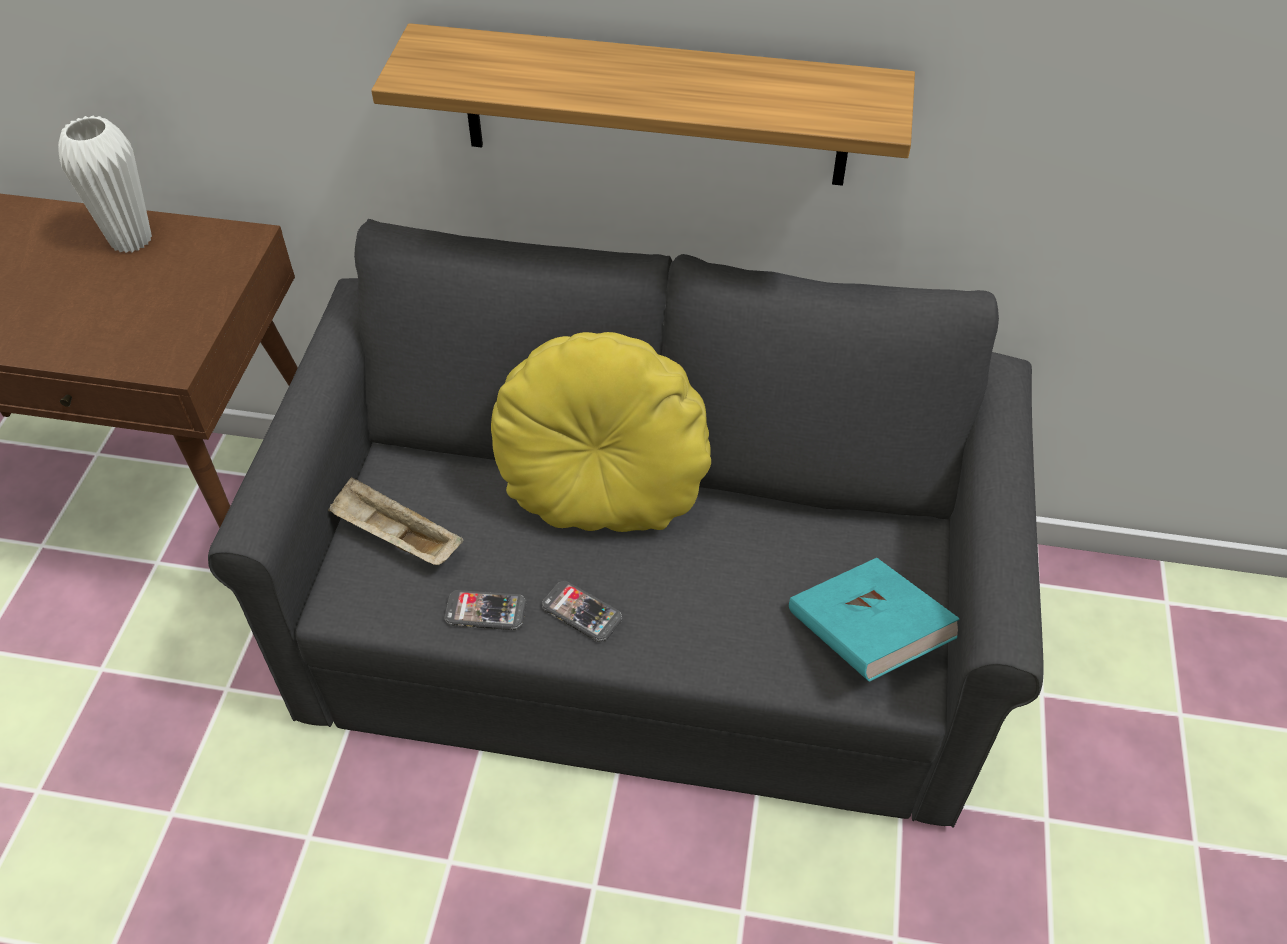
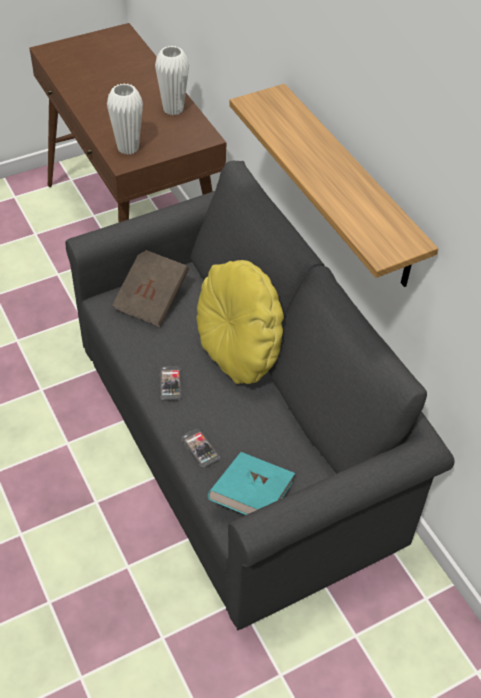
camera: 50 degrees right, 0 degrees up
(145, 338) = (128, 148): none -> white vase
(395, 538) = (152, 300): beige tray -> brown book
(485, 612) = (142, 352): phone -> phone (200, 449)

